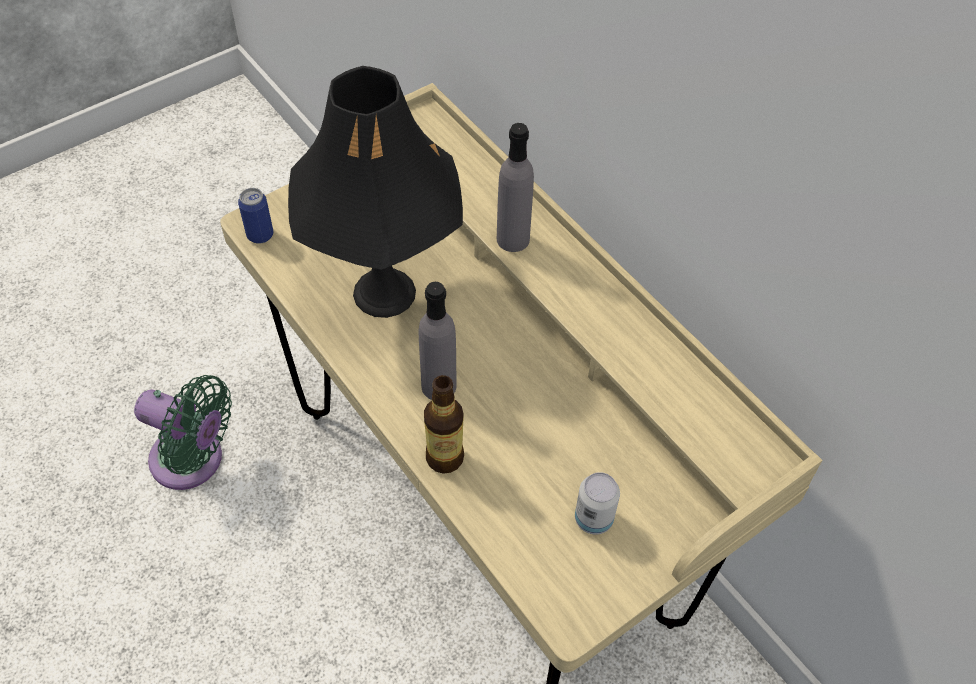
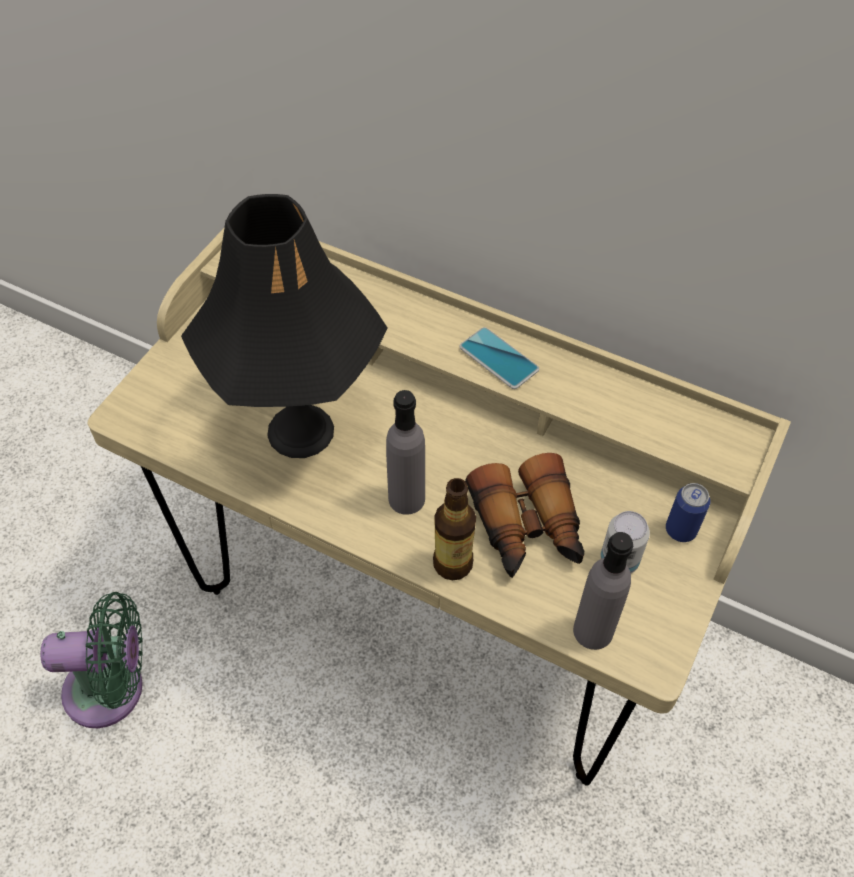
camera: 25 degrees left, 0 degrees up
(260, 235) = (139, 423): can -> can (680, 530)
(513, 239) = (406, 331): grey bottle -> grey bottle (593, 631)
(528, 456) = (528, 529): none -> binoculars
(580, 294) = (499, 358): none -> phone

